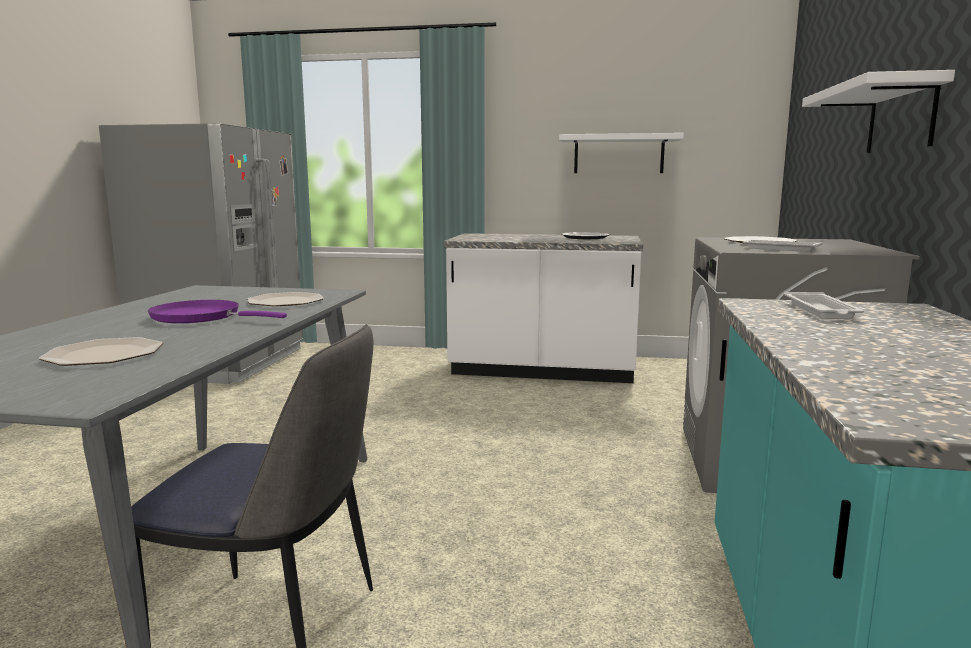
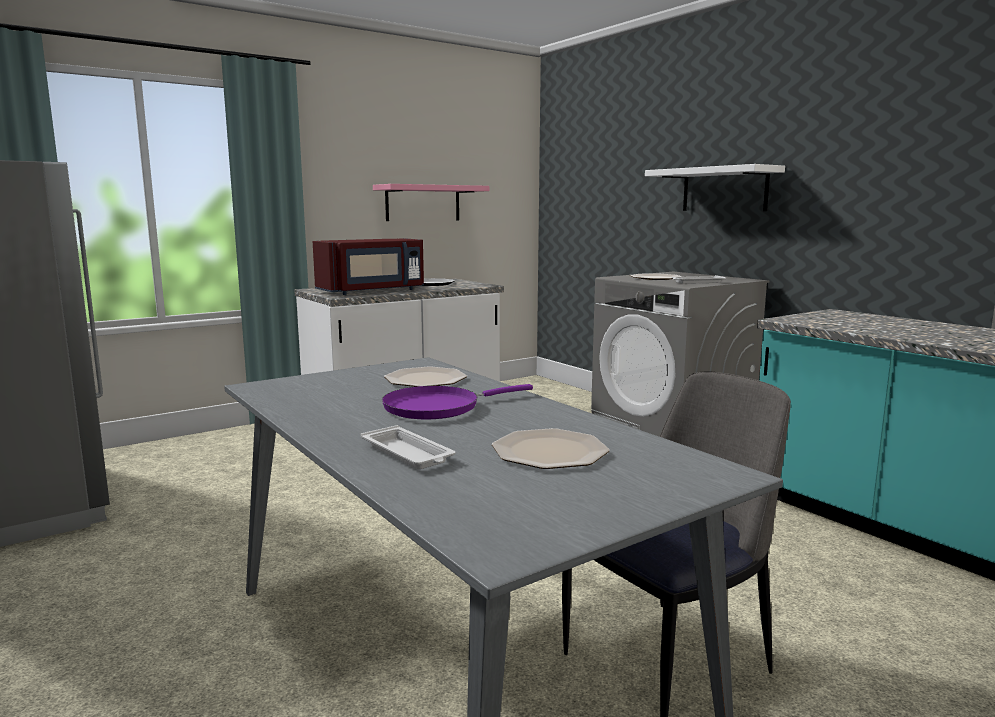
camera: 45 degrees left, 0 degrees up
(504, 238) = (372, 291): none -> red microwave
(618, 154) = (423, 203): white shelf -> pink shelf
(821, 311) = (827, 319): white tray -> white tray (408, 454)

